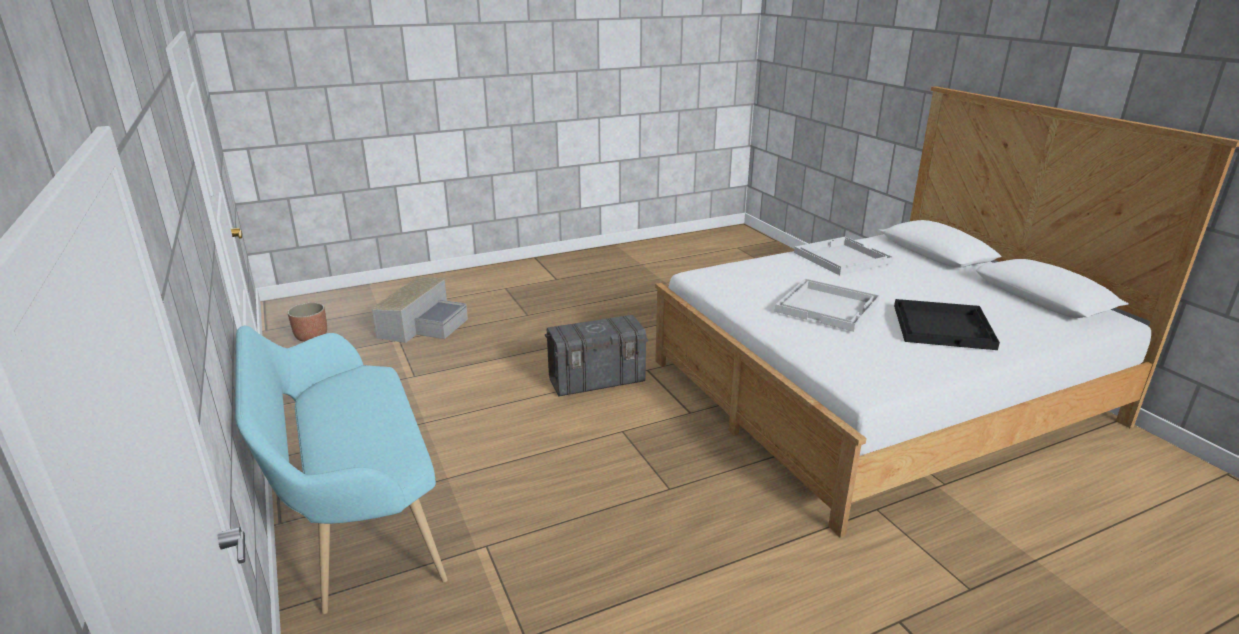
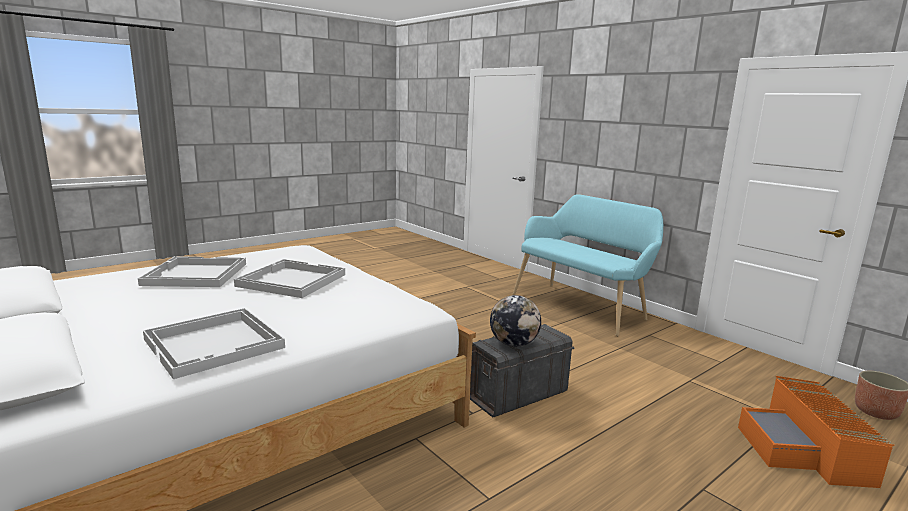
camera: 165 degrees right, 10 degrees down
(423, 323) = (805, 449): grey storage box -> orange storage box
(608, 324) = (513, 344): none -> globe
(943, 326) = (195, 274): black tray -> white tray

